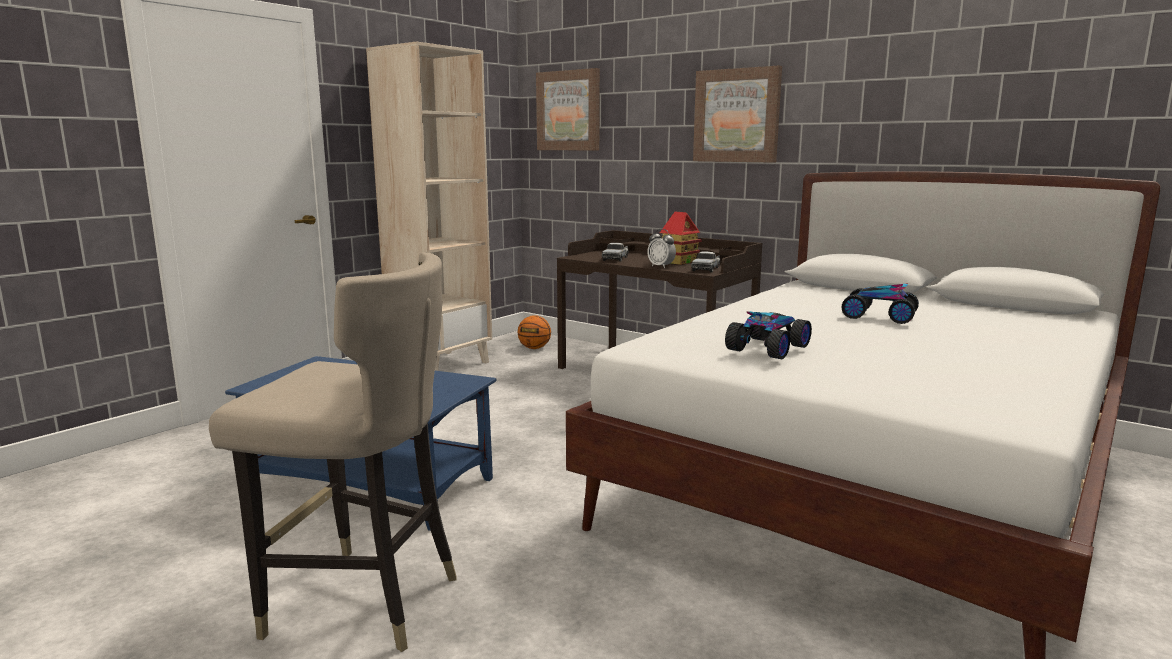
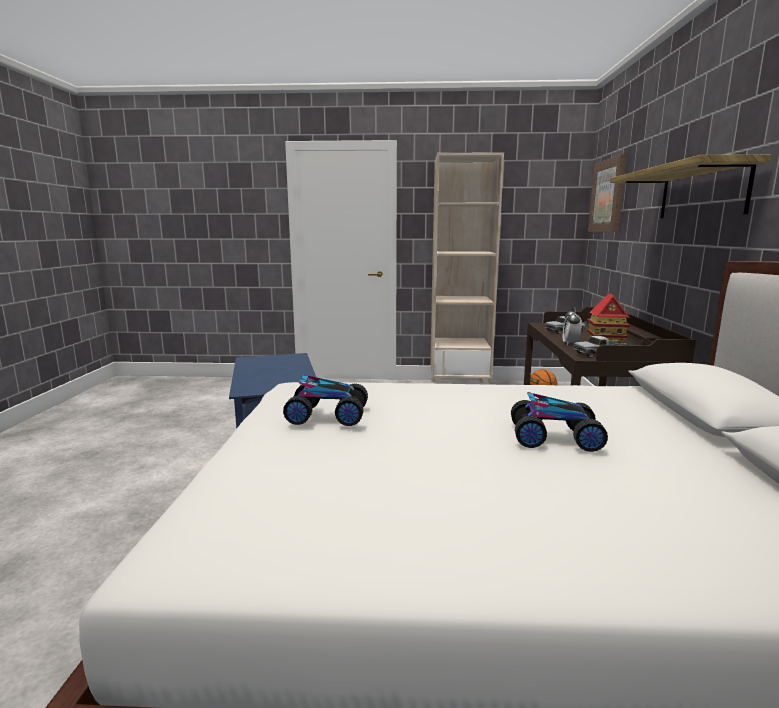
camera: 55 degrees right, 0 degrees up
(362, 602) = (156, 478): beige stool -> none
(737, 116) = (702, 192): picture -> shelf
(879, 316) = (555, 438): toy car -> toy car turned 105 degrees clockwise

